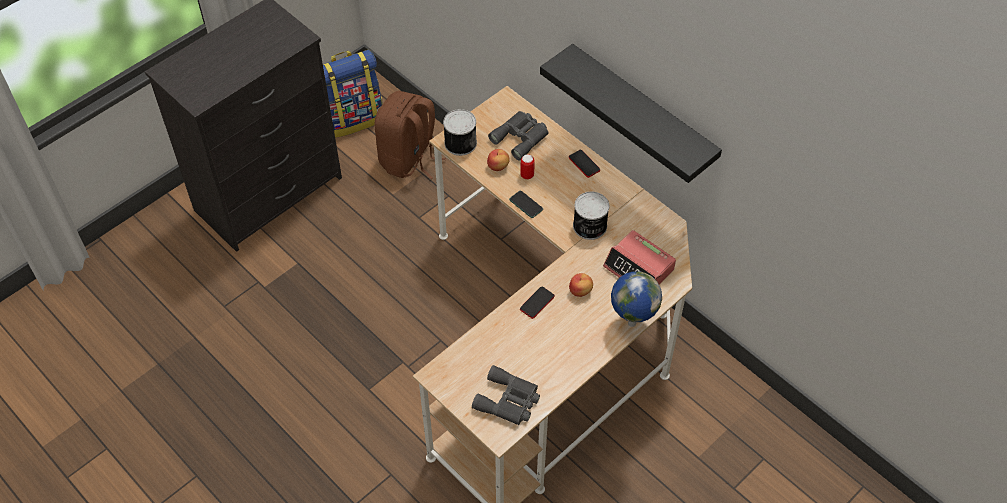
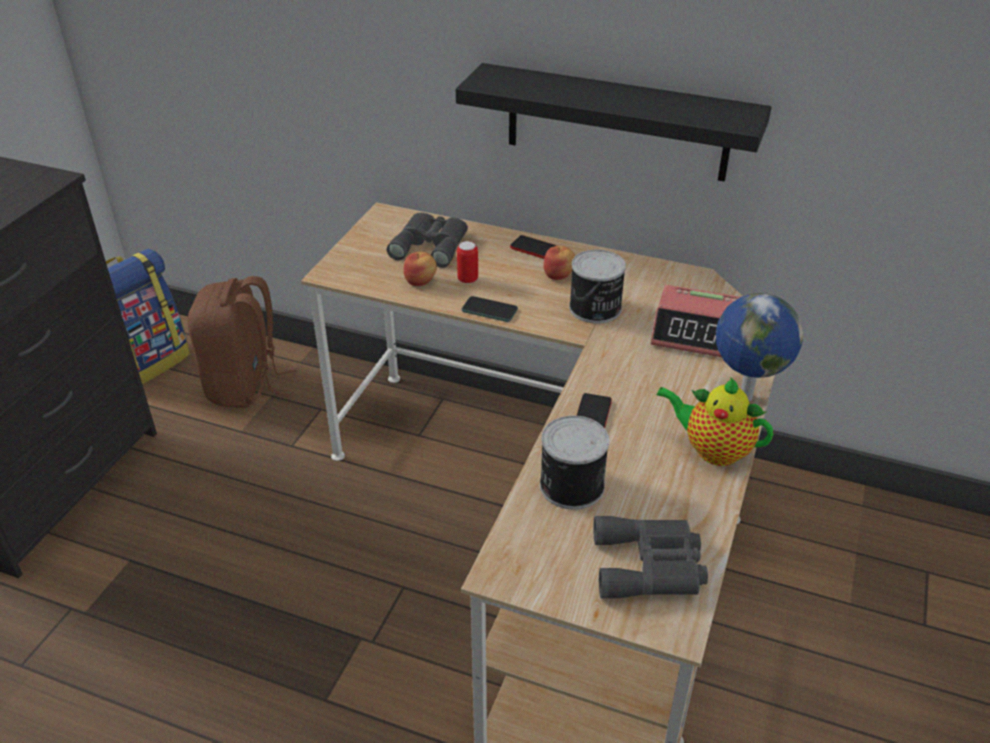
camera: 25 degrees left, 15 degrees down
(459, 142) = (348, 271): can -> can (570, 485)
(580, 291) = (642, 383): apple -> apple (559, 275)
(587, 349) = (712, 450): none -> teapot

